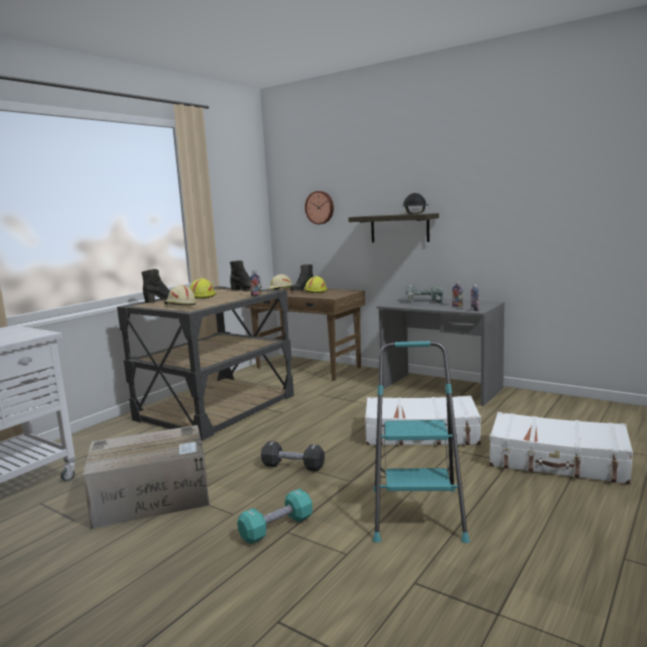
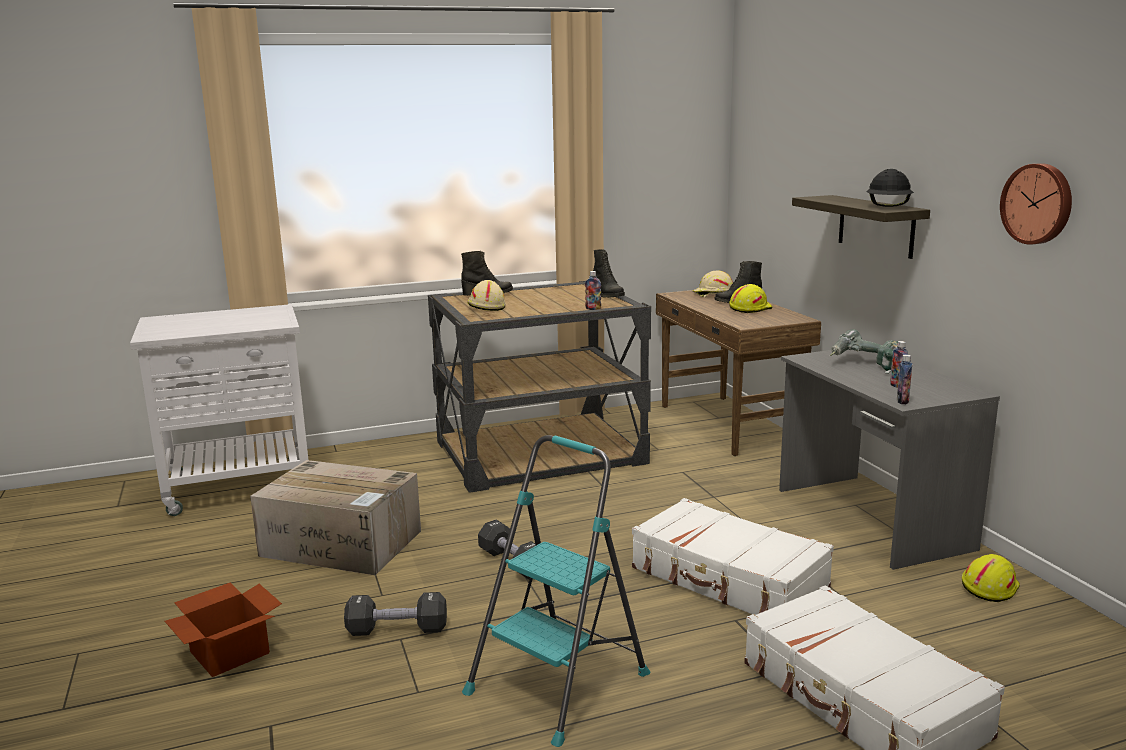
camera: 35 degrees right, 5 degrees up
(167, 594) = (230, 651): none -> cardboard box
(201, 296) = (538, 296): yellow hard hat -> yellow hard hat (988, 587)
(276, 528) = (397, 629): turquoise dumbbell -> black dumbbell
(320, 207) = (784, 170): wall clock -> wall clock (1038, 203)

